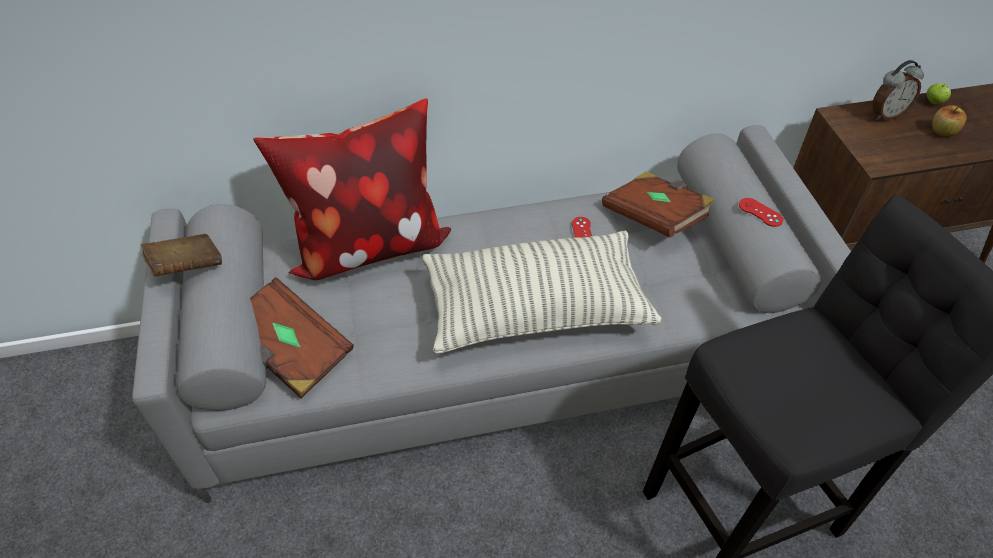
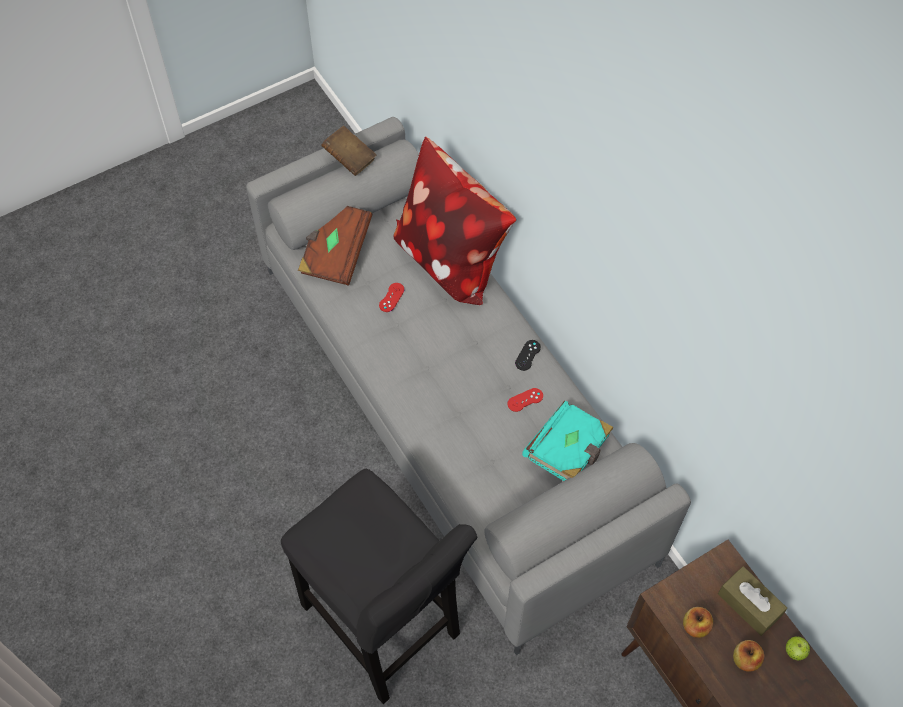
camera: 70 degrees right, 10 degrees up
(529, 215) = (527, 355): none -> black game controller
(536, 309) = (431, 388): pillow -> none
(655, 217) = (568, 451): brown book -> turquoise book
(760, 212) = (557, 508): red game controller -> red game controller (391, 297)
(886, 114) = (749, 605): alarm clock -> brown tissue box
(908, 151) = (695, 626): none -> apple

